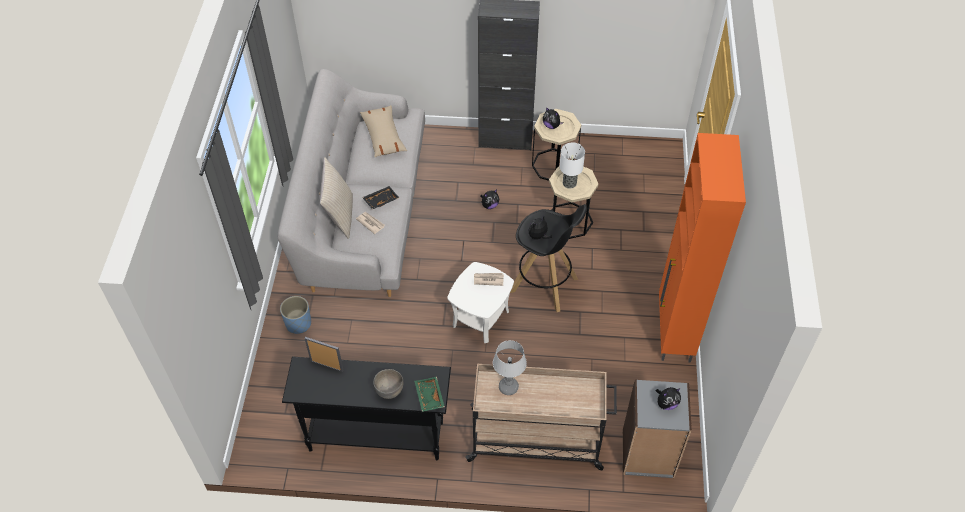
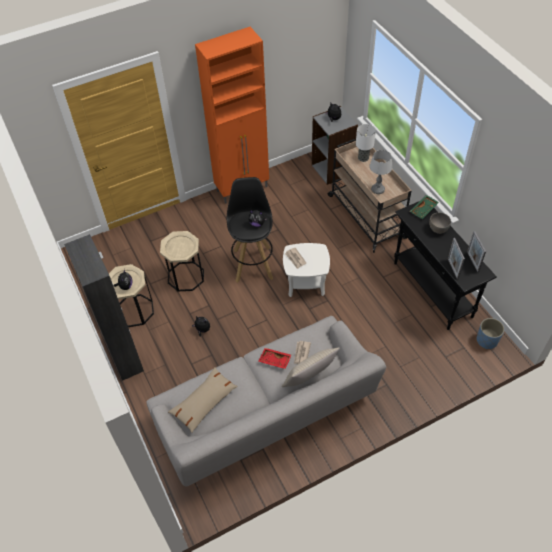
camera: 120 degrees left, 0 degrees up
(298, 323) = (396, 386): blue planter -> blue planter (487, 340)
(318, 392) = (472, 262): none -> picture frame
(380, 200) = (274, 361): black tray -> red tray
(569, 183) = (181, 249): table lamp -> table lamp (363, 158)

